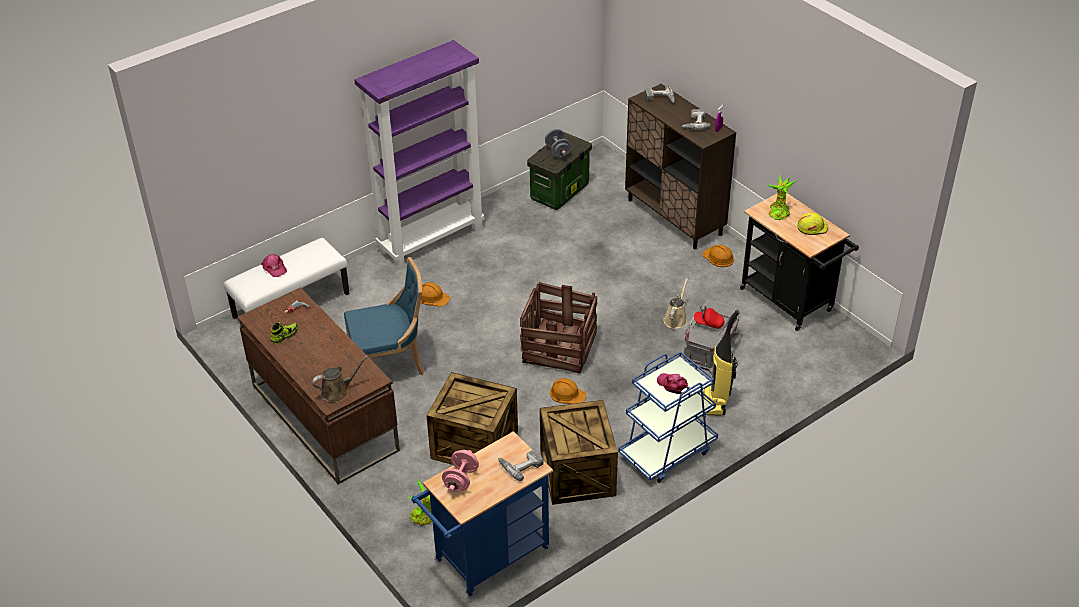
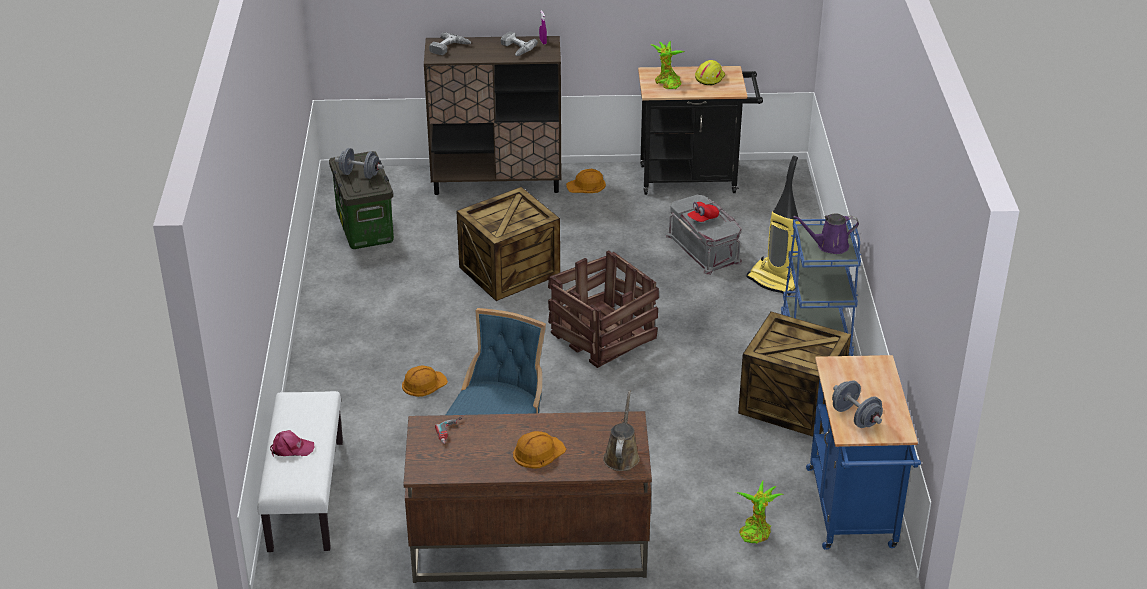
camera: 55 degrees left, 5 degrees down
(284, 335) = (482, 459): shoe -> none
(431, 238) = (325, 343): purple bookcase -> none
(461, 480) = (855, 417): pink dumbbell -> grey dumbbell
(475, 444) = (684, 451): crate -> crate (509, 270)
(520, 465) = (868, 371): power drill -> none
(567, 394) = (675, 360): orange hard hat -> orange hard hat (538, 452)
(673, 385) = (829, 246): pink cap -> purple watering can
(676, 319) = (643, 248): beige watering can -> none

